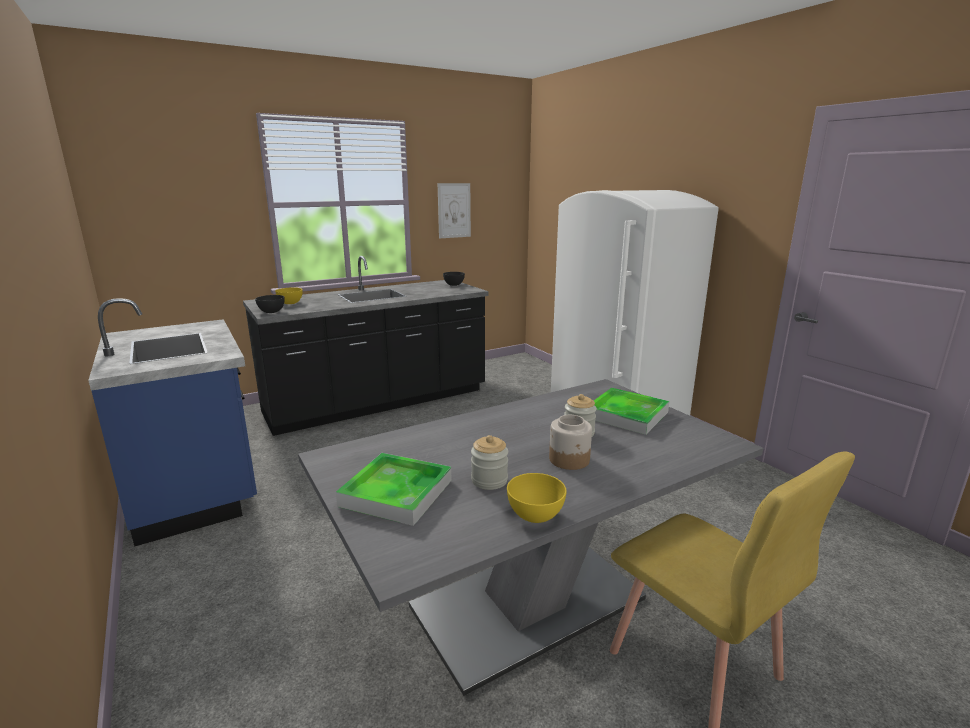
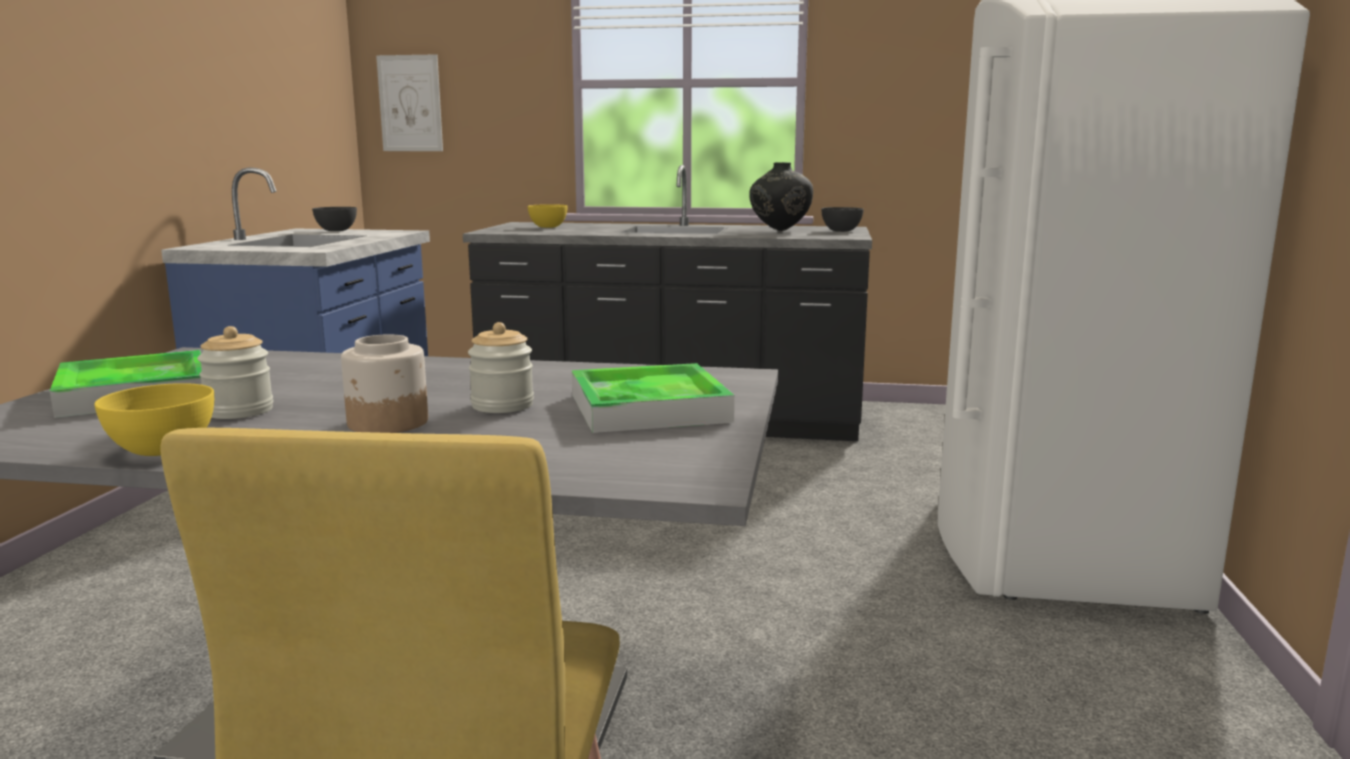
camera: 40 degrees right, 5 degrees down
(271, 312) = (498, 230): grey bowl -> grey bowl (336, 230)
(426, 289) = (780, 230): none -> black vase
(454, 210) = (900, 99): picture -> picture (410, 103)

